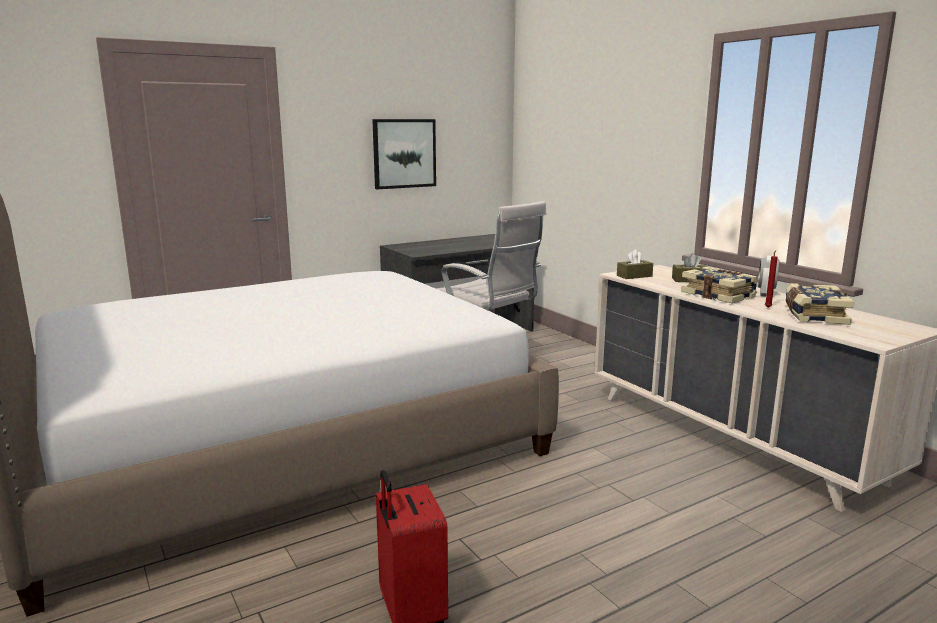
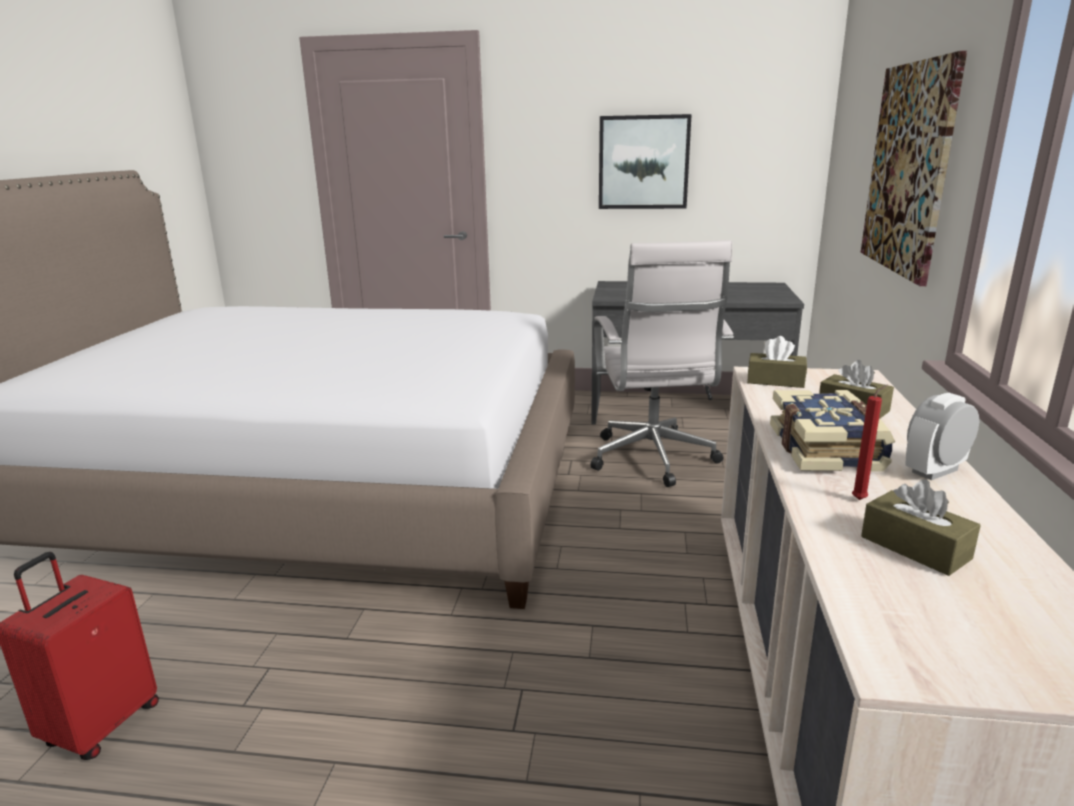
camera: 40 degrees right, 5 degrees up
(625, 154) = (909, 169): none -> picture
(813, 315) = (915, 547): book -> brown tissue box

